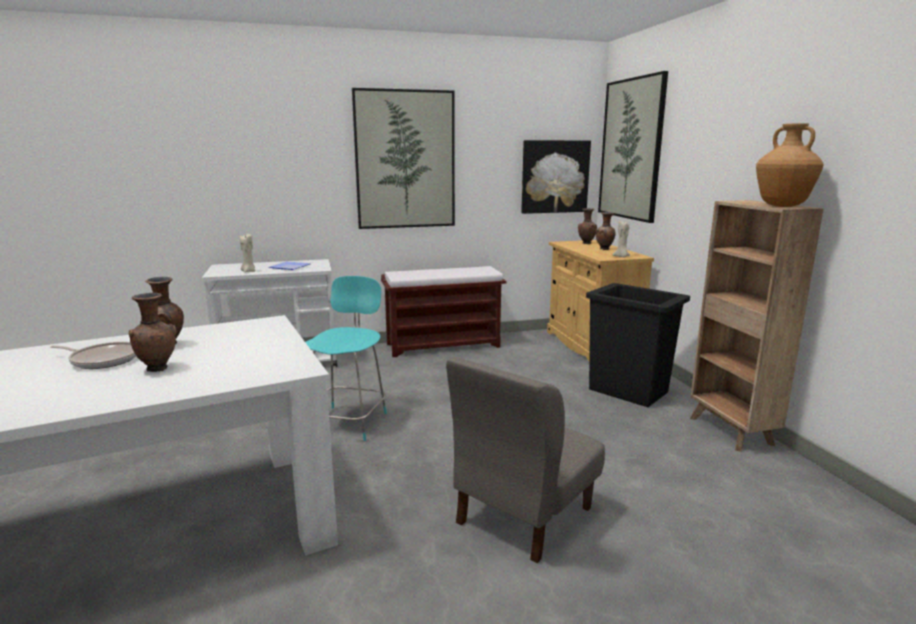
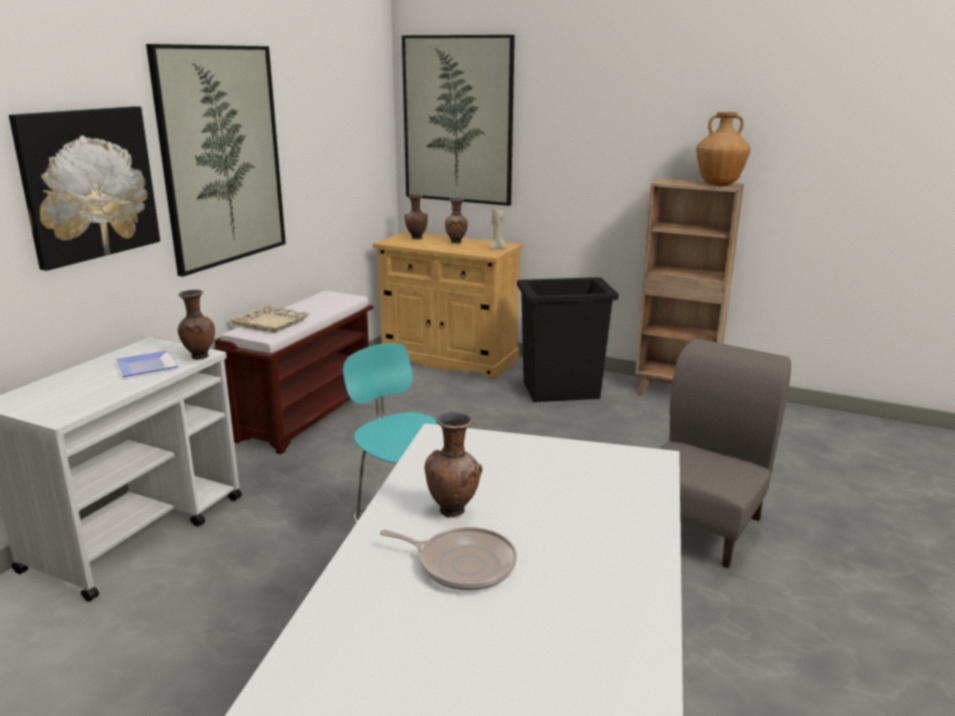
camera: 50 degrees left, 5 degrees up
(103, 360) = (462, 564): frying pan -> frying pan turned 60 degrees clockwise
(158, 368) = (552, 532): brown vase -> brown vase (199, 356)
(248, 271) = (102, 393): beige candle -> none
(416, 272) = (270, 323): none -> beige tray
(523, 515) = (700, 526): grey chair -> grey chair turned 135 degrees counterclockwise
(554, 176) = (363, 158): picture -> picture (88, 184)

